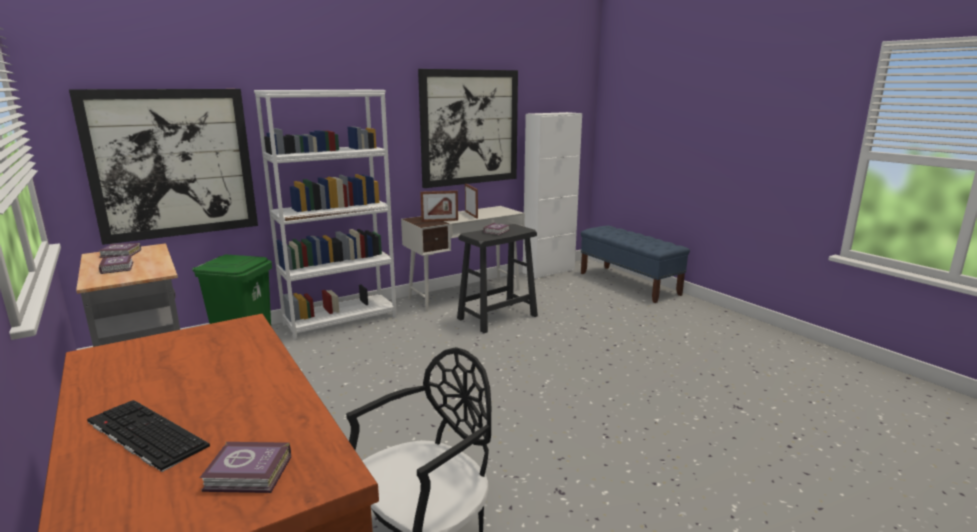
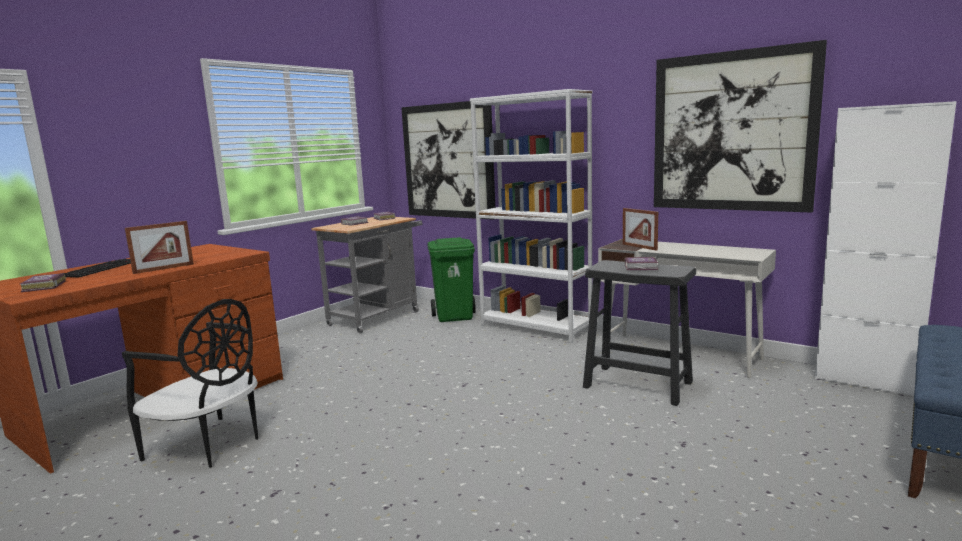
camera: 70 degrees right, 5 degrees down
(471, 214) = (694, 249): picture frame -> picture frame (164, 268)

